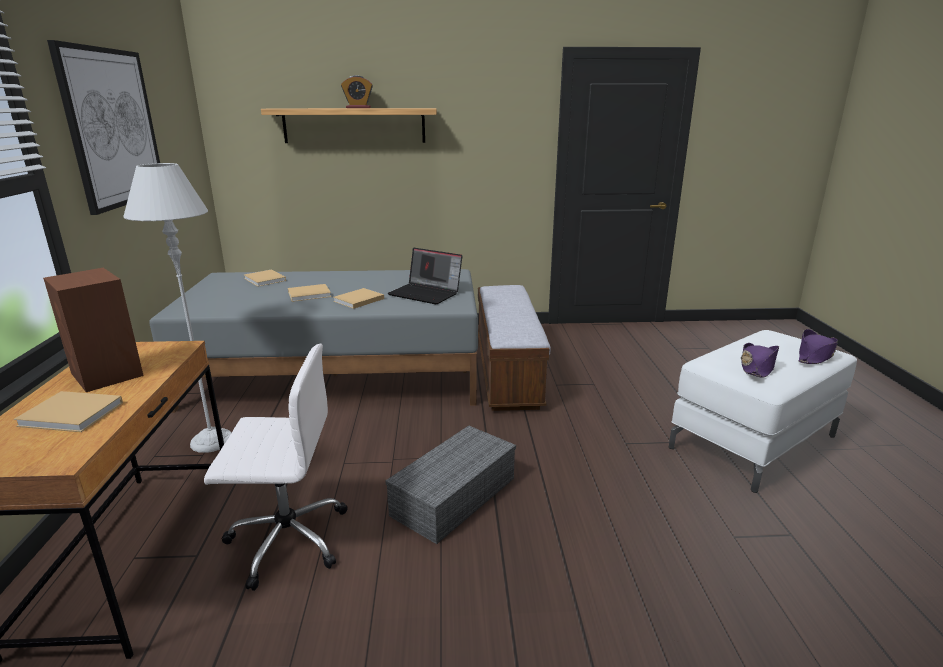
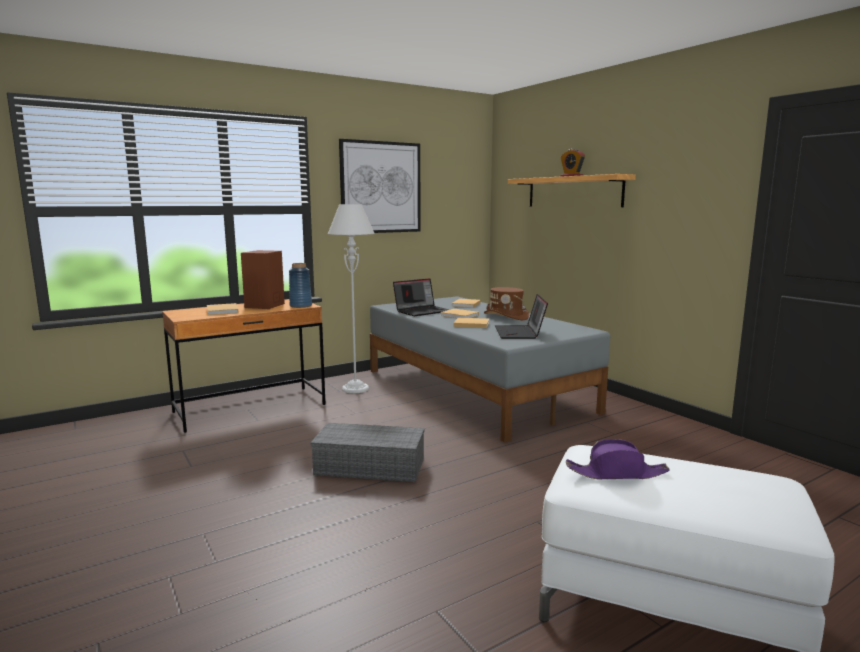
camera: 60 degrees right, 10 degrees down
(170, 351) = (300, 306): none -> blue vase
(251, 303) = (422, 311): none -> laptop
(286, 539) = (285, 434): white office chair -> none
(354, 281) = (506, 316): none -> brown hat
(507, 371) = (585, 439): bench -> none
(815, 355) = (734, 508): purple hat -> none

